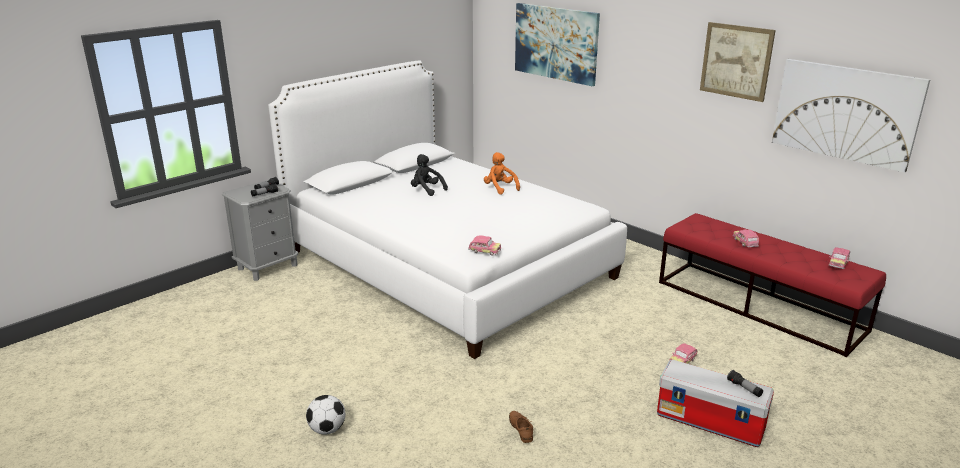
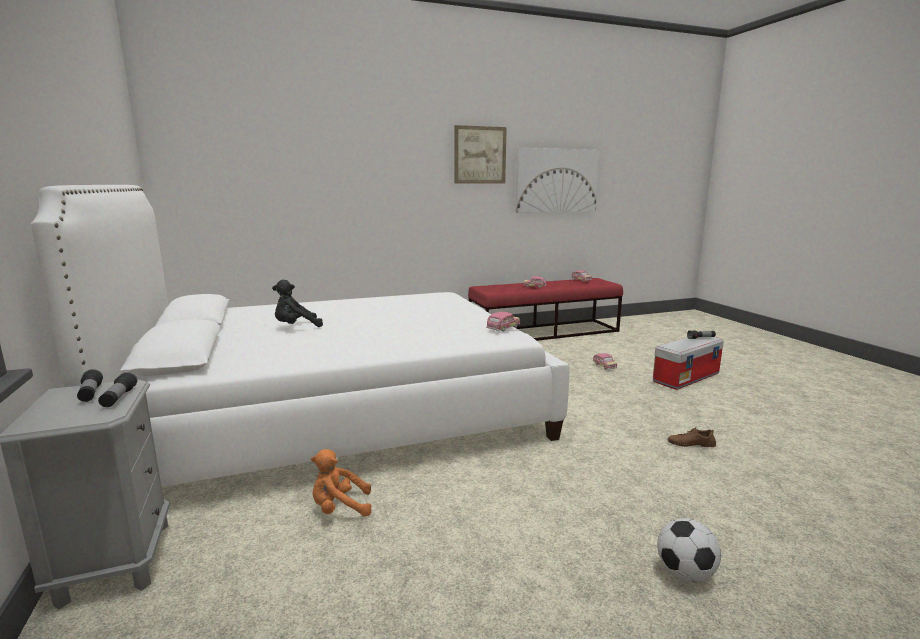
camera: 65 degrees left, 10 degrees down
(500, 188) = (351, 306): orange plush toy -> orange plush toy (339, 508)
(556, 43) = (288, 162): picture -> none

